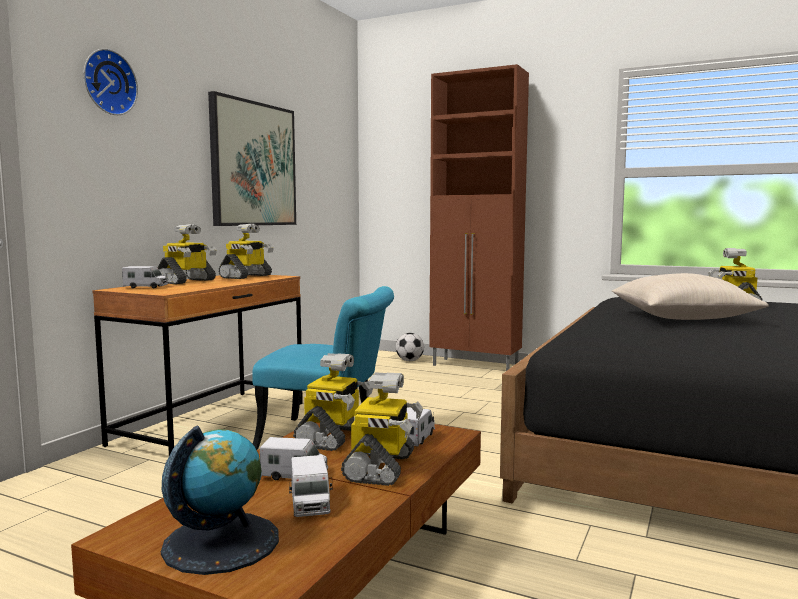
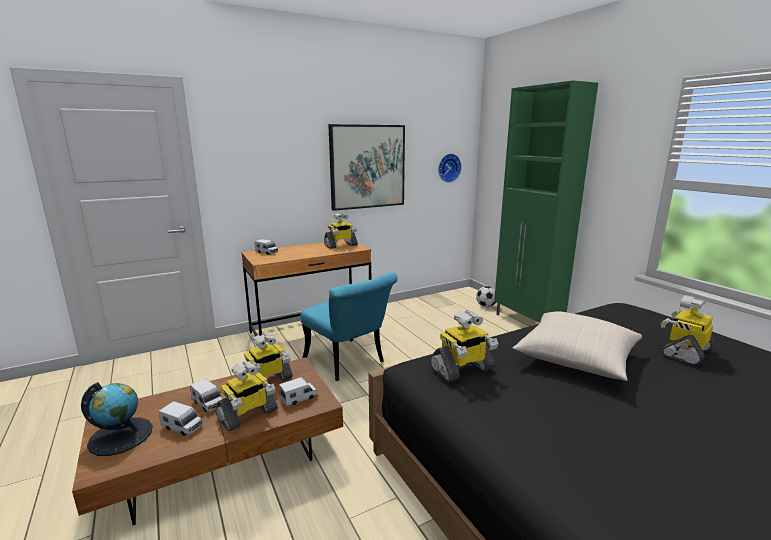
camera: 35 degrees right, 10 degrees up
(108, 83) = (251, 133): wall clock -> wall clock (448, 168)
(187, 281) = (299, 248): toy robot -> toy robot (462, 369)
(310, 503) = (182, 427): toy truck -> toy truck turned 90 degrees counterclockwise
(476, 366) = (527, 323): brown cabinet -> green cabinet

